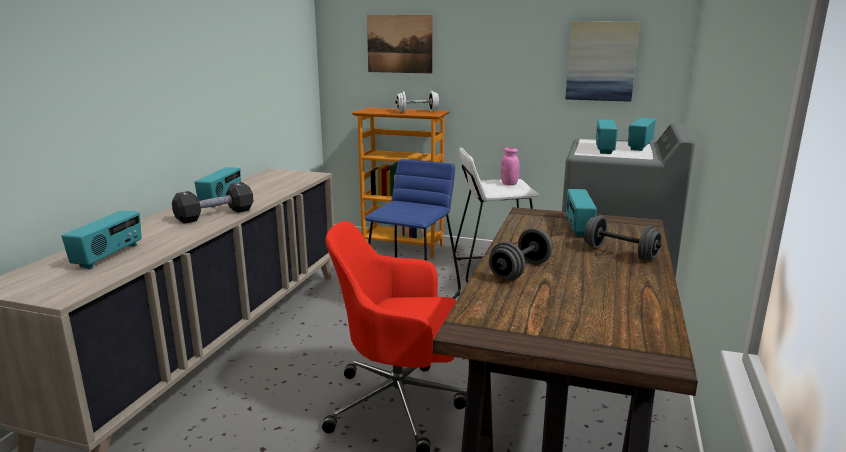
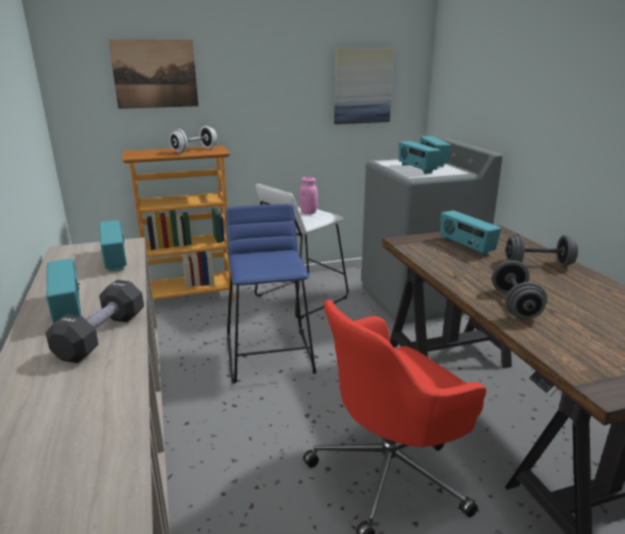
camera: 35 degrees left, 5 degrees up
(109, 256) = (55, 467): radio -> radio (116, 260)

